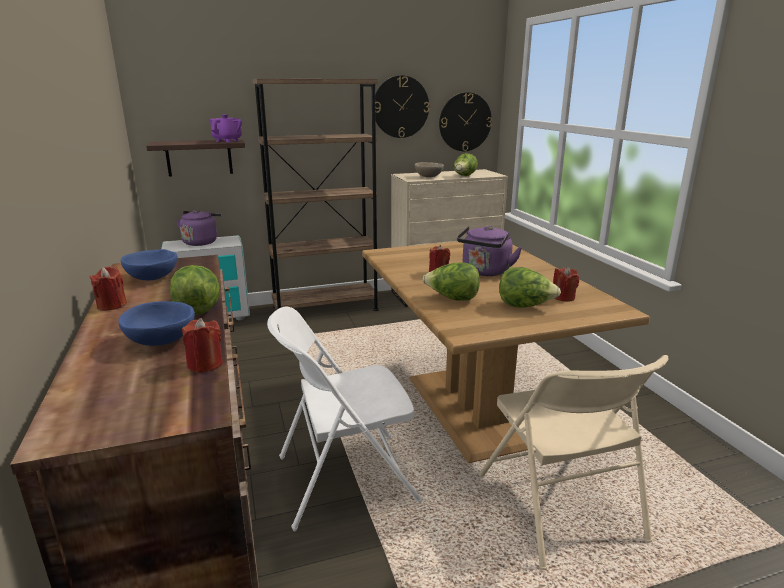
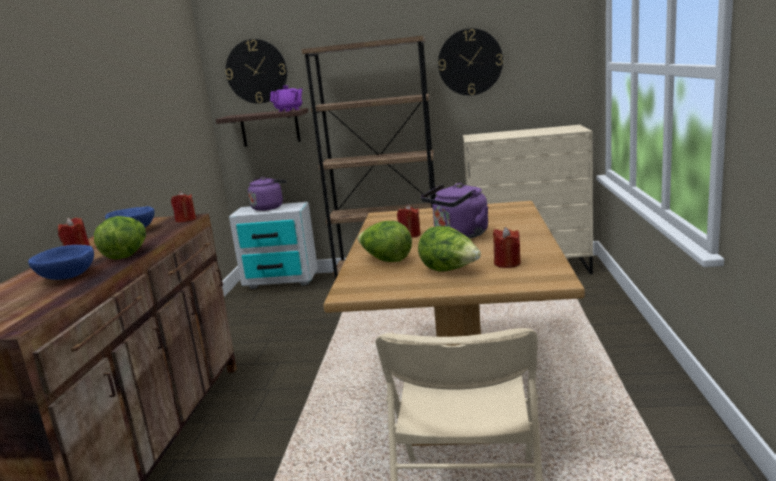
camera: 25 degrees right, 5 degrees down
(205, 364) = (67, 295): red candle -> red candle (186, 220)
(346, 478) = (282, 439): white chair -> none
(428, 177) = (496, 136): beige bowl -> none
(464, 176) = (538, 133): lettuce -> none
(465, 122) = (550, 72): wall clock -> wall clock (256, 71)

